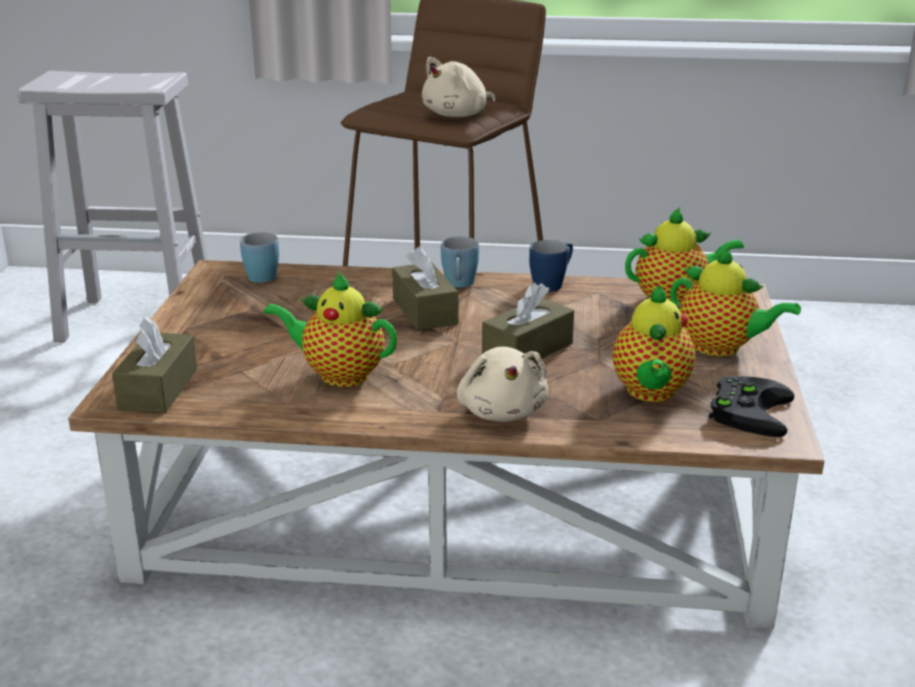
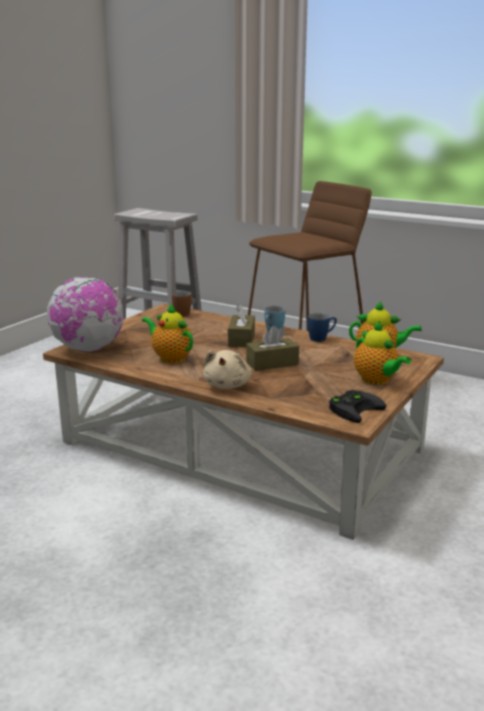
camera: 25 degrees right, 5 degrees down
(158, 389) = (88, 349): brown tissue box -> globe
(259, 274) = (182, 313): blue mug -> brown mug
(458, 115) = (305, 244): beige plush toy -> none
(650, 393) = (312, 392): teapot -> none

